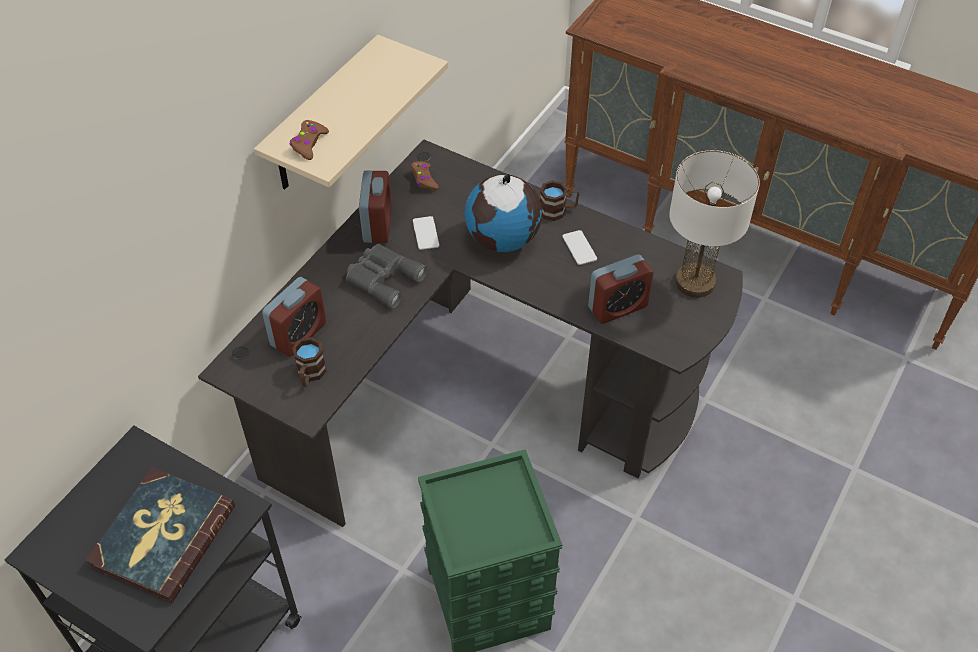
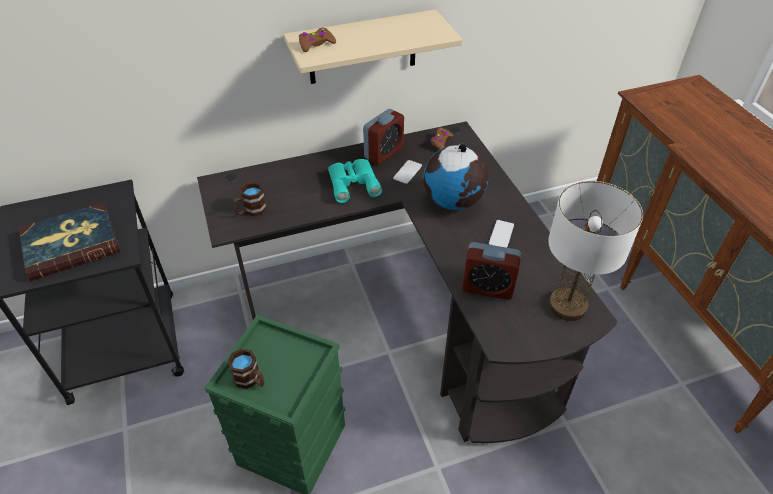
camera: 40 degrees right, 5 degrees down
(298, 334) = (271, 186): alarm clock -> none
(383, 278) = (353, 183): grey binoculars -> turquoise binoculars
(558, 211) = (511, 204): brown mug -> brown mug (251, 380)

